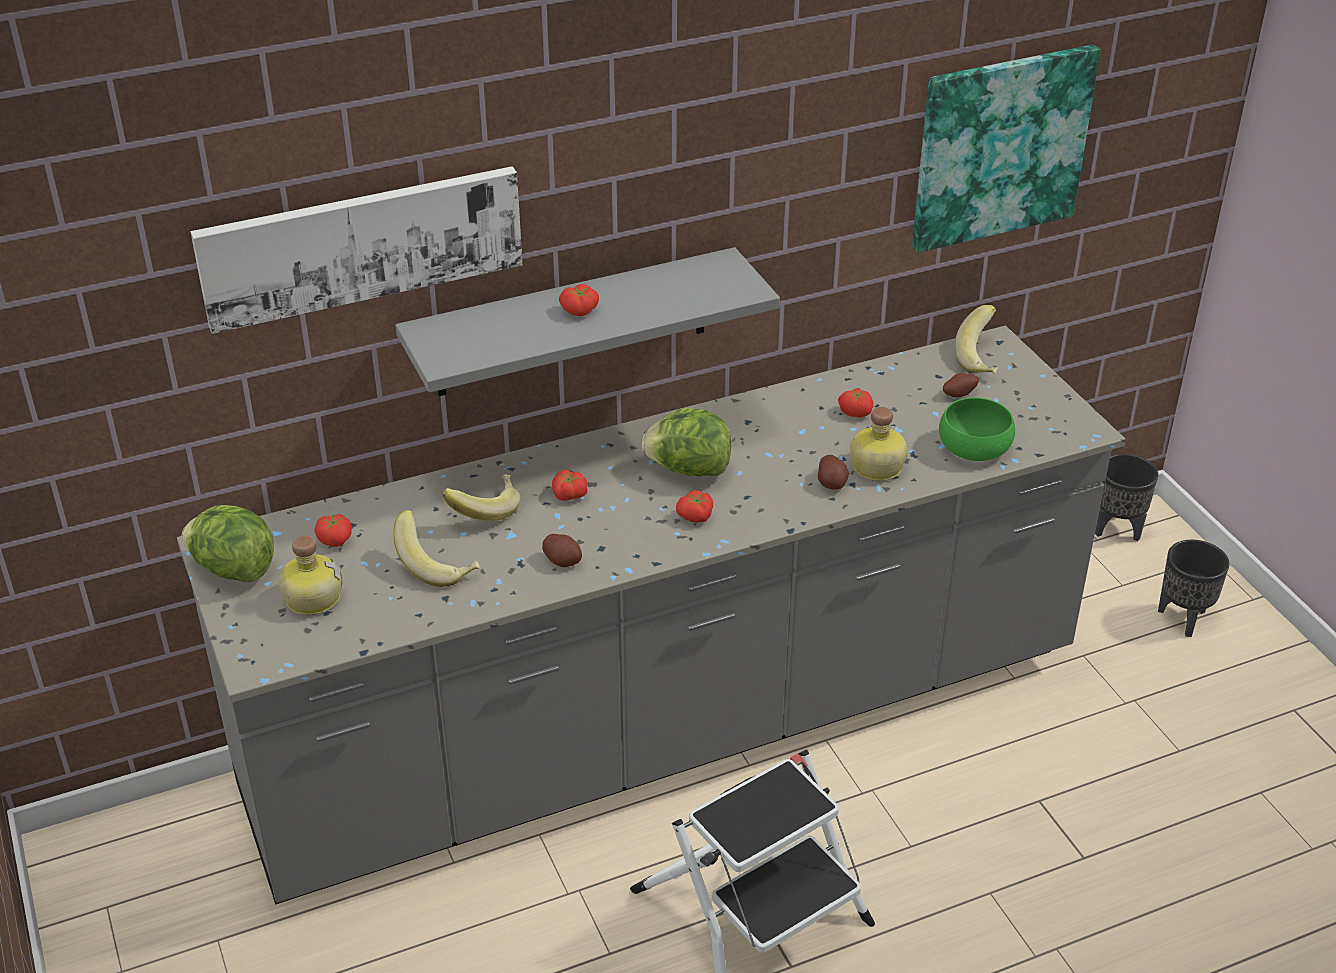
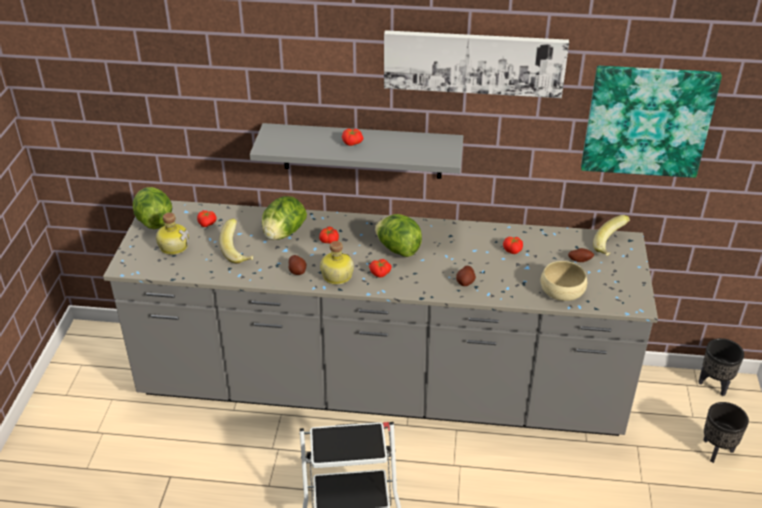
camera: 30 degrees right, 0 degrees up
(361, 245) = (245, 76): picture -> picture (474, 62)
(484, 510) = (283, 234): banana -> lettuce
(875, 468) = (496, 283): bottle -> bottle (336, 276)
(974, 447) = (561, 291): green bowl -> beige bowl

